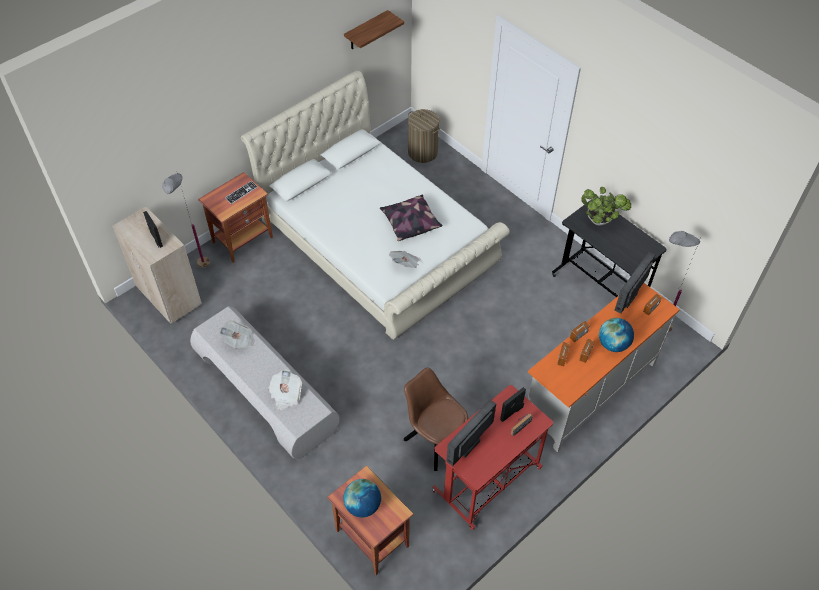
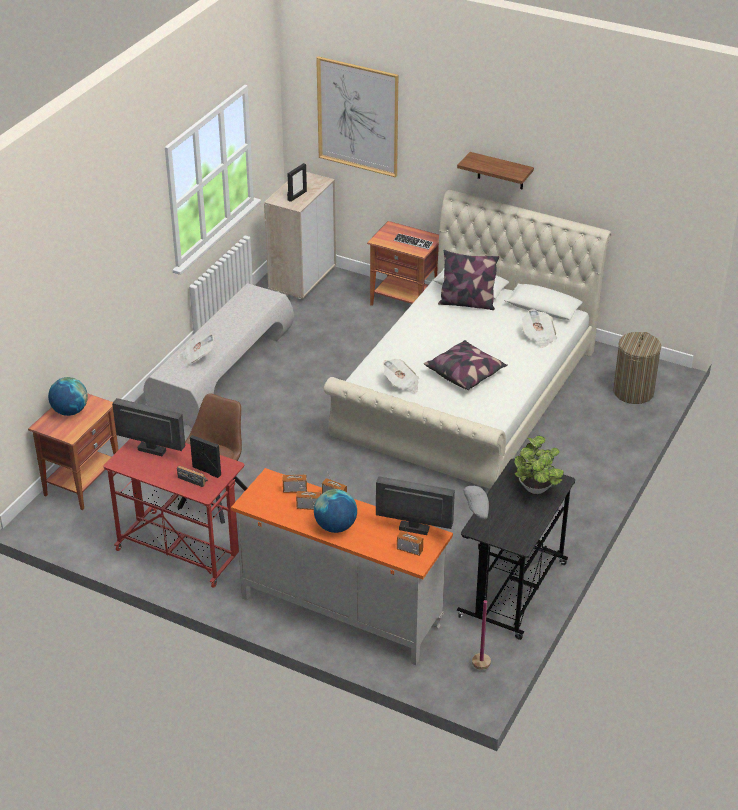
camera: 70 degrees right, 15 degrees down
(148, 142) = (358, 116): none -> picture
(201, 273) = (344, 290): grey floor lamp -> none
(239, 340) = (246, 312): newspaper -> newspaper (538, 337)
(321, 193) = (467, 303): none -> pillow
(366, 31) = (639, 196): shelf -> shelf (500, 171)

